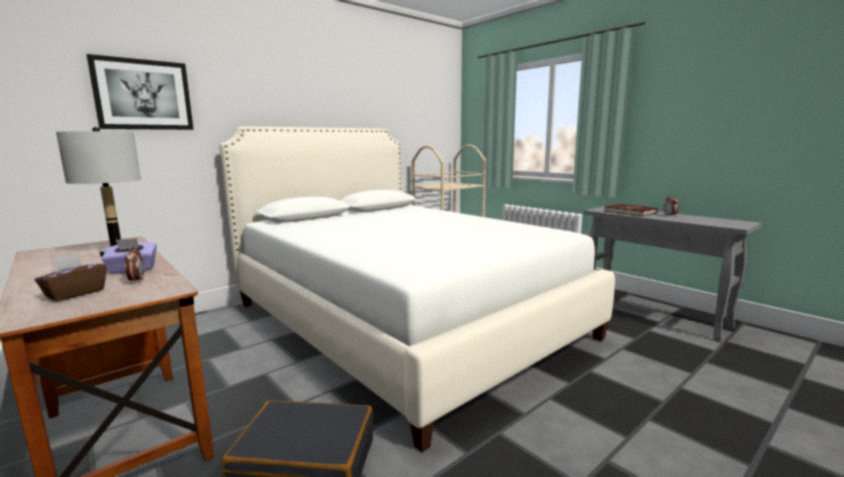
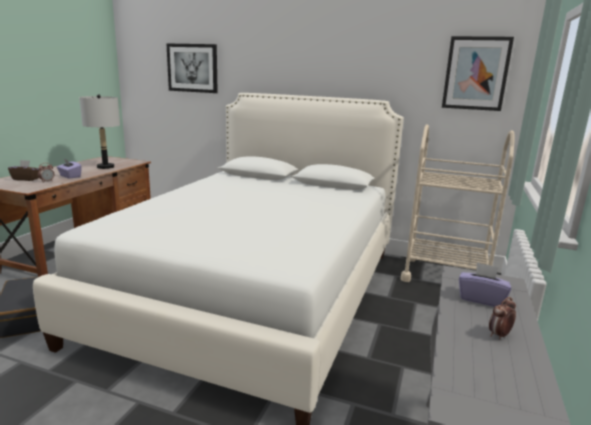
camera: 60 degrees right, 5 degrees up
(431, 106) = (476, 73): none -> picture
(630, 212) = (481, 299): red book -> purple tissue box

